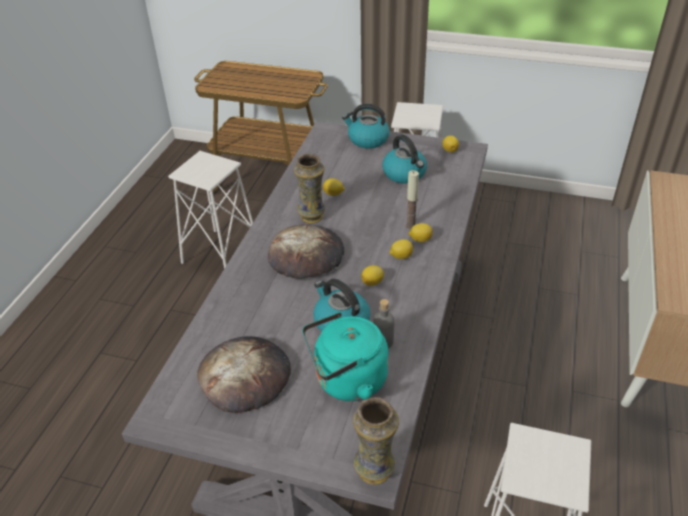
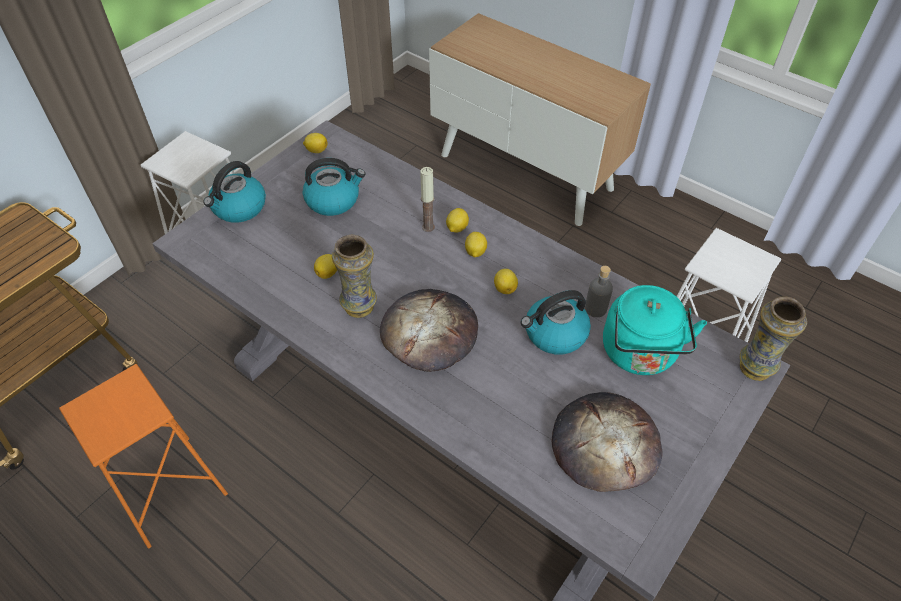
camera: 70 degrees left, 10 degrees up
(221, 255) = (168, 489): white stool -> orange stool

